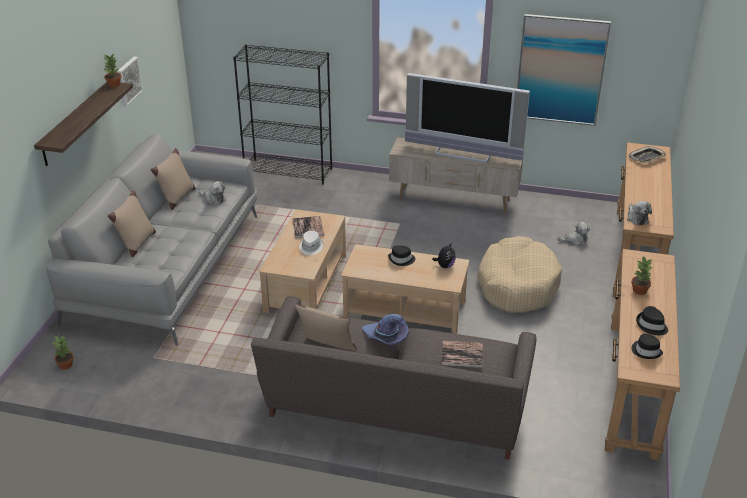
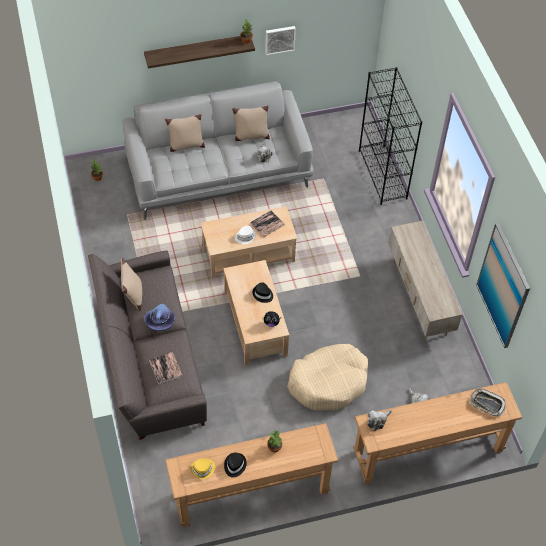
camera: 60 degrees right, 20 degrees up
(463, 154) = (427, 274): television -> none
(646, 351) = (203, 469): black hat -> yellow hat

